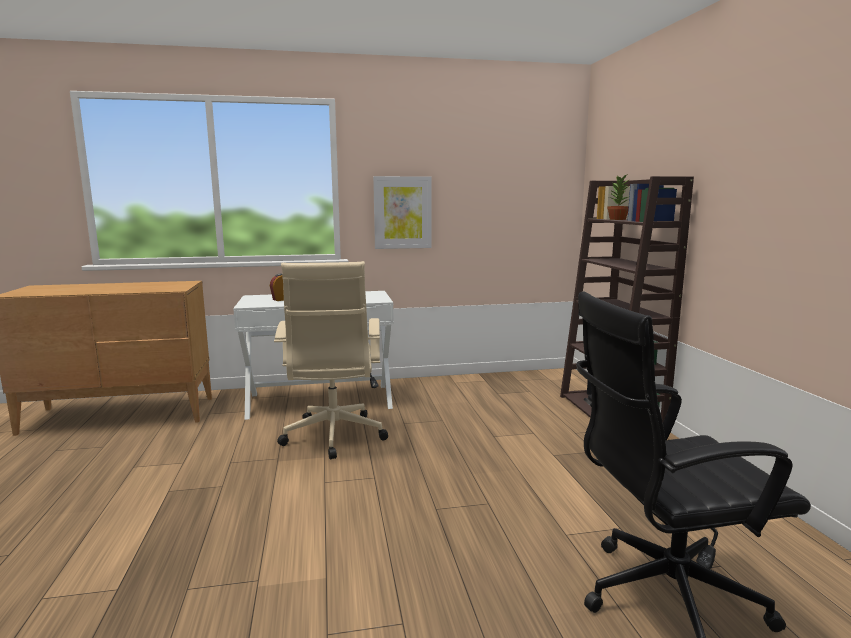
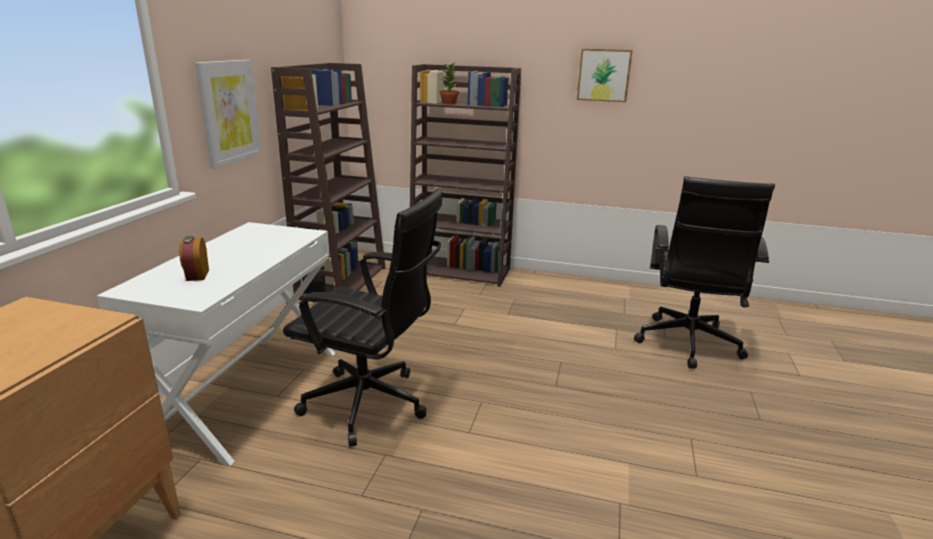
camera: 65 degrees left, 10 degrees up
(334, 438) = (371, 405): beige office chair -> black office chair
(504, 380) = (342, 282): none -> brown bookcase
(779, 177) = (604, 75): none -> picture

